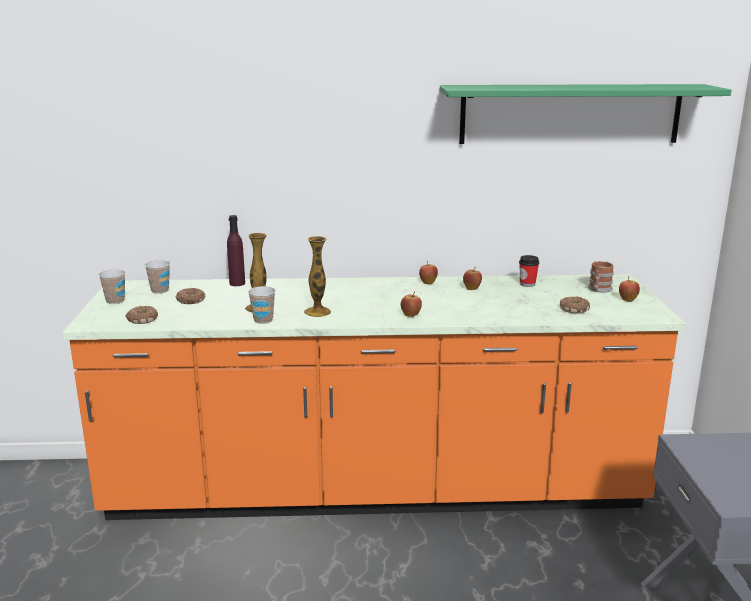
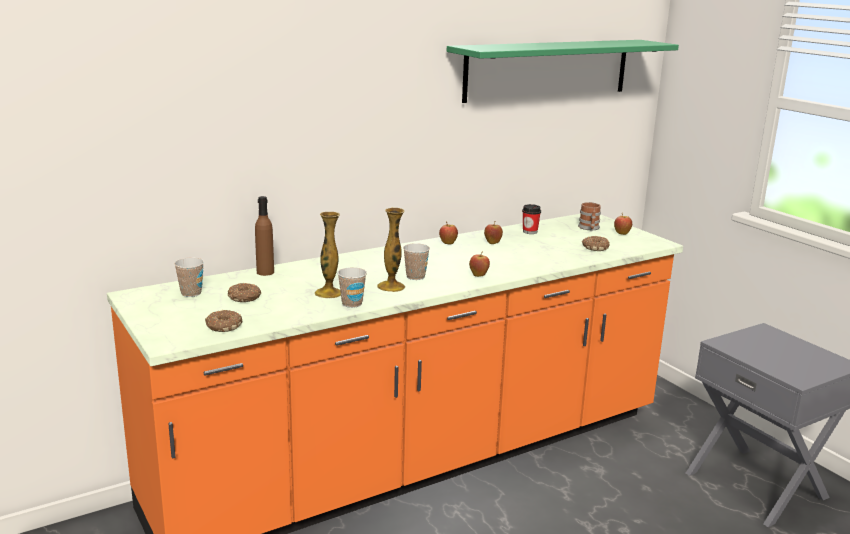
camera: 30 degrees left, 0 degrees up
(115, 301) = (157, 313): cup -> cup (415, 277)
(237, 283) = (265, 272): purple bottle -> brown bottle

